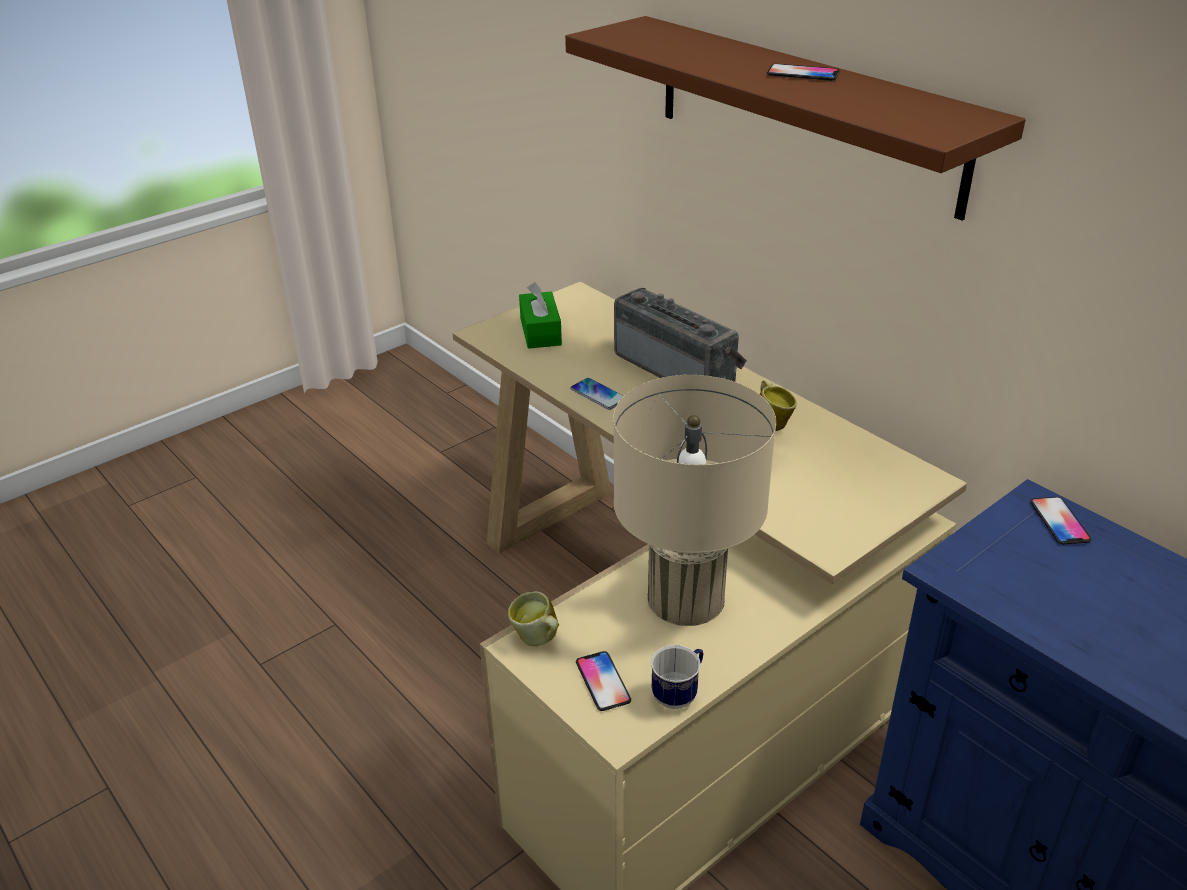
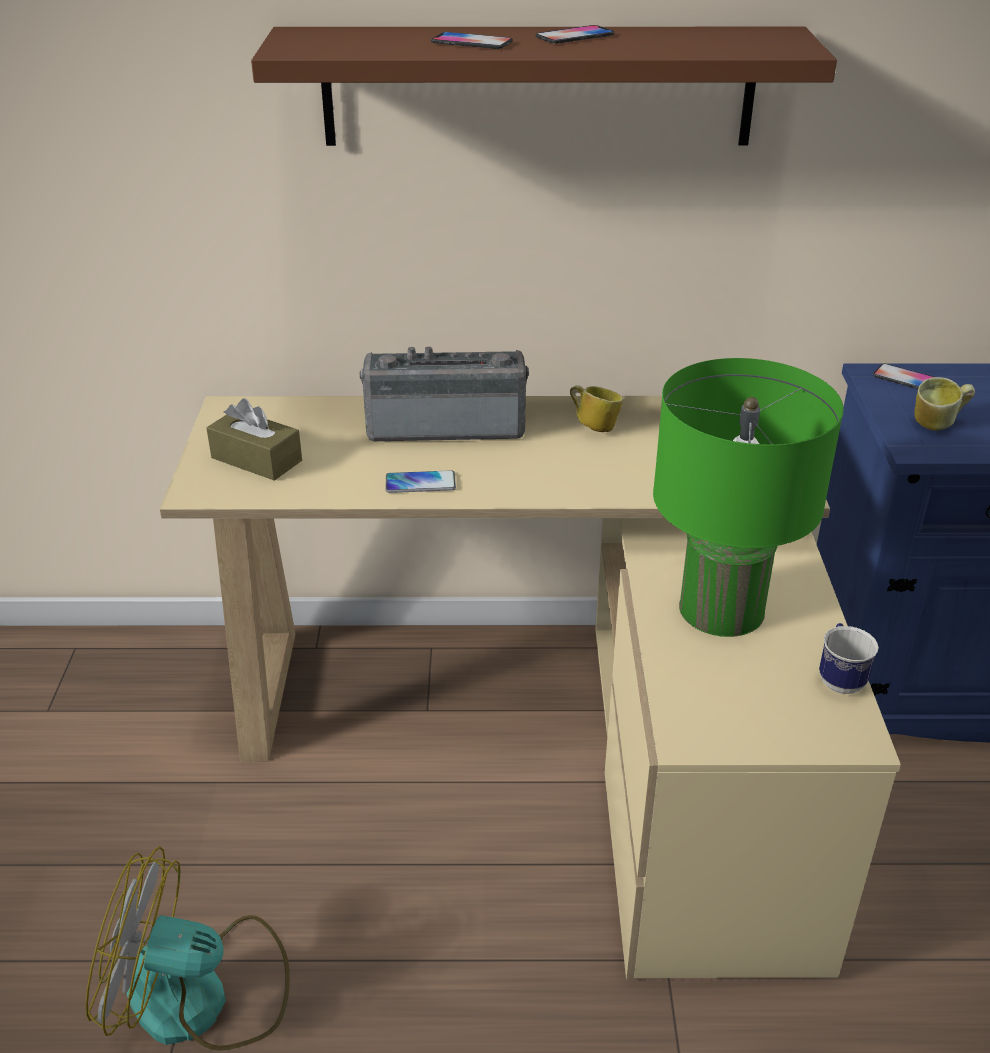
camera: 50 degrees left, 0 degrees up
(316, 643) = (201, 996): none -> fan
(537, 640) = (686, 724): mug -> mug (938, 425)
(540, 331) = (256, 459): green tissue box -> brown tissue box
(603, 682) = (783, 713): phone -> phone (471, 43)
(685, 598) = (721, 609): beige table lamp -> green table lamp

